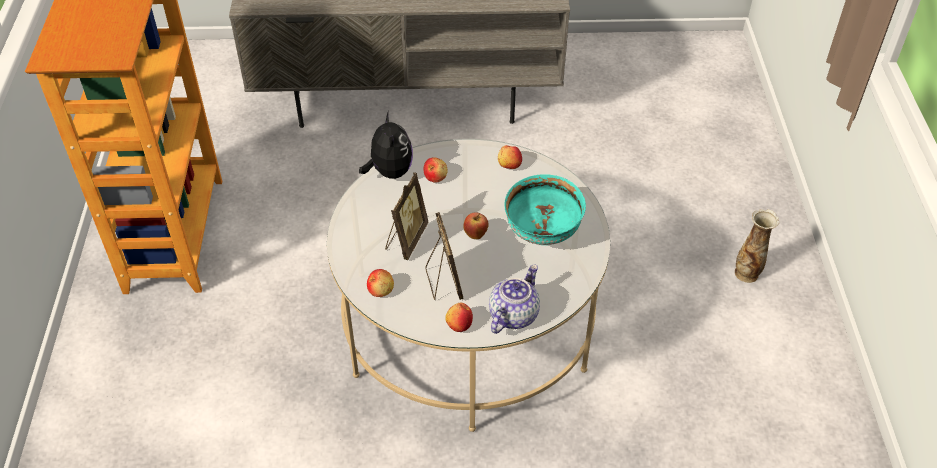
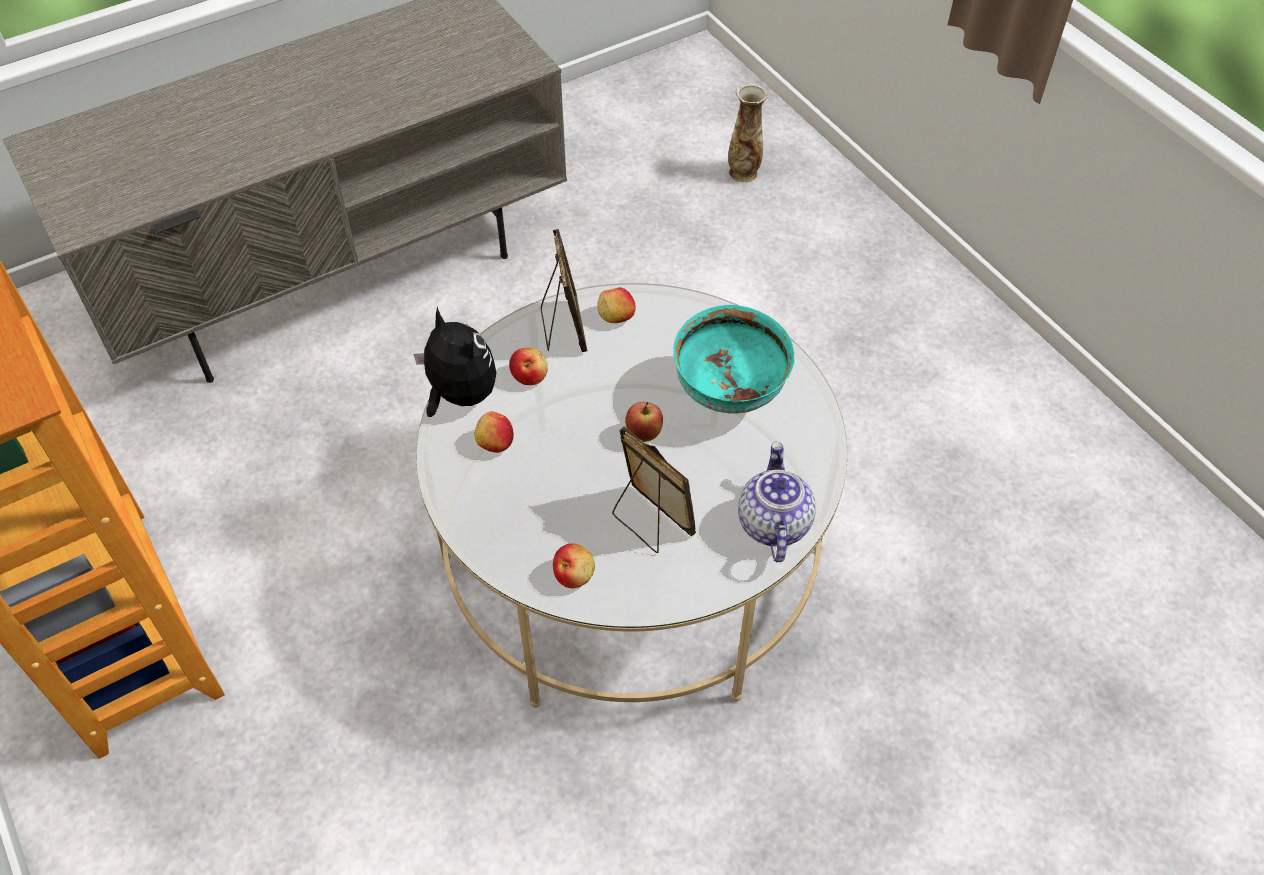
camera: 30 degrees left, 5 degrees up
(406, 239) = (554, 484): picture frame -> picture frame (563, 328)
(459, 324) = (714, 572): apple -> apple (495, 442)
(747, 273) = (915, 334): vase -> vase (744, 172)

